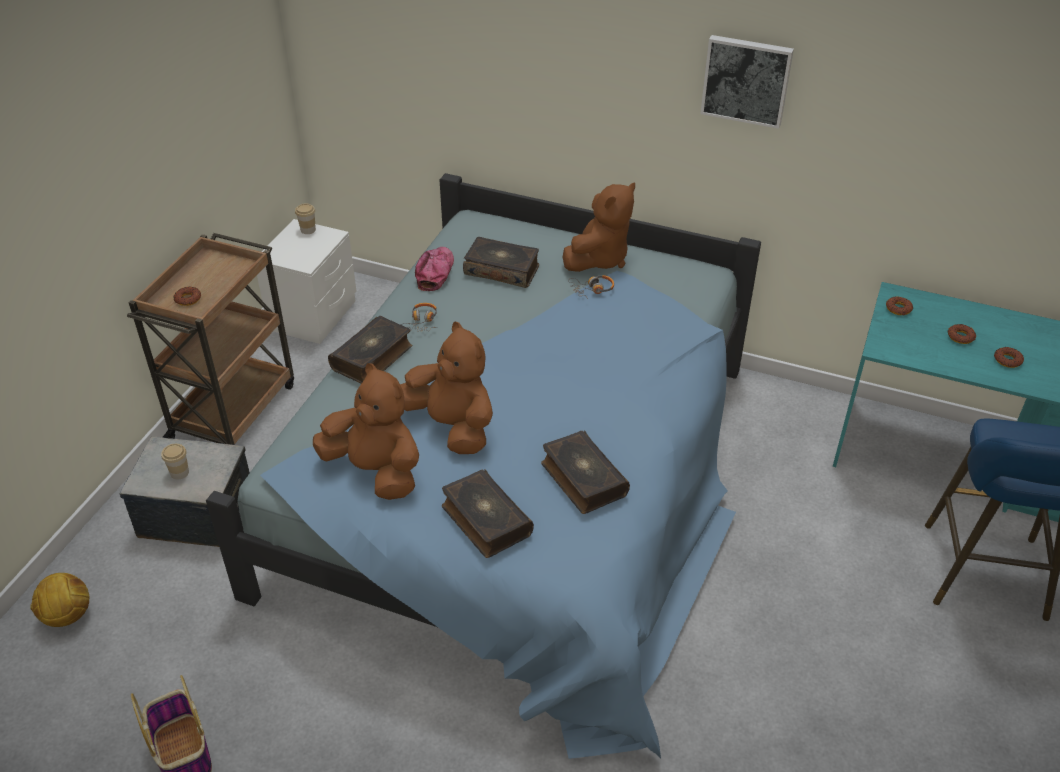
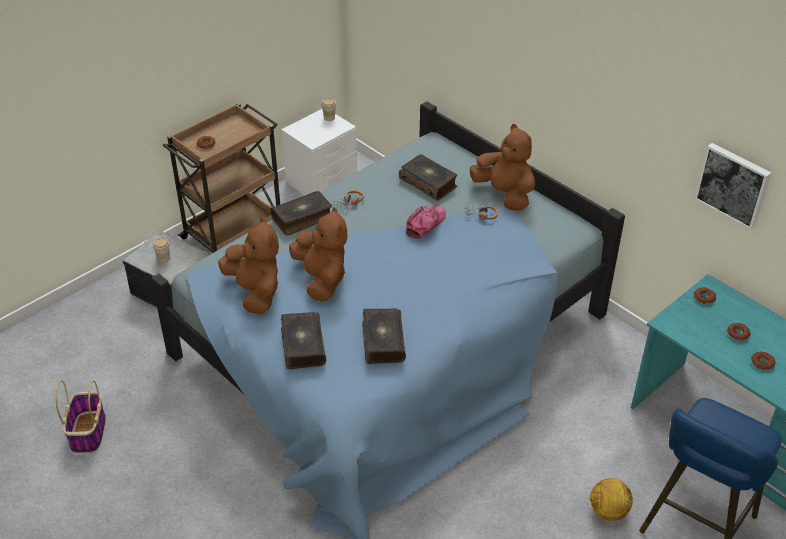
camera: 25 degrees right, 0 degrees up
(67, 616) = (67, 328): football -> football (608, 512)
(435, 272) = (381, 171): cap -> cap (425, 224)
(599, 258) = (504, 194): brown plush toy -> brown plush toy turned 105 degrees counterclockwise
(746, 80) = (623, 87): picture -> picture (733, 184)

